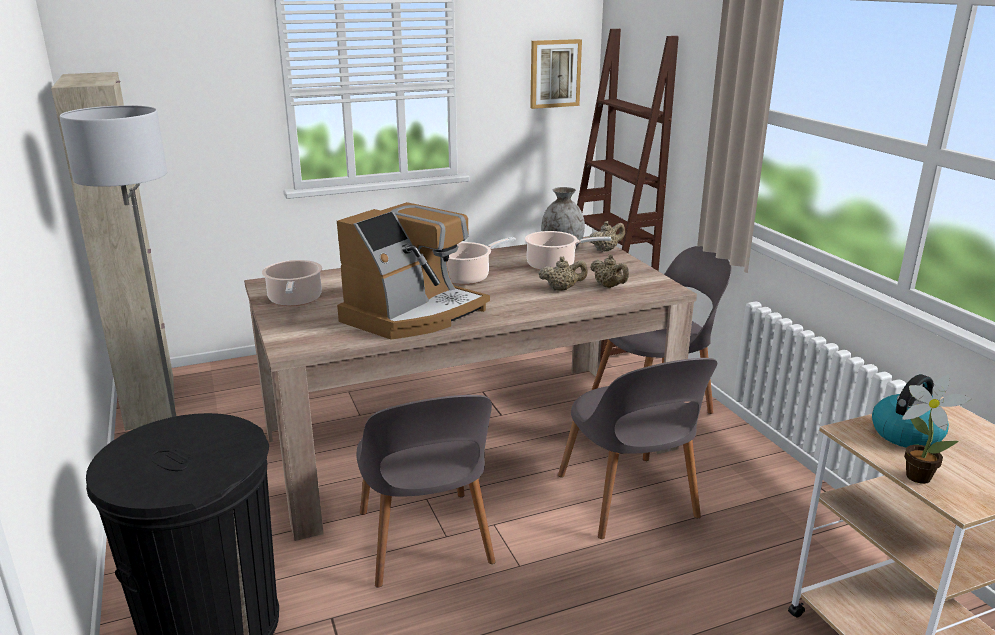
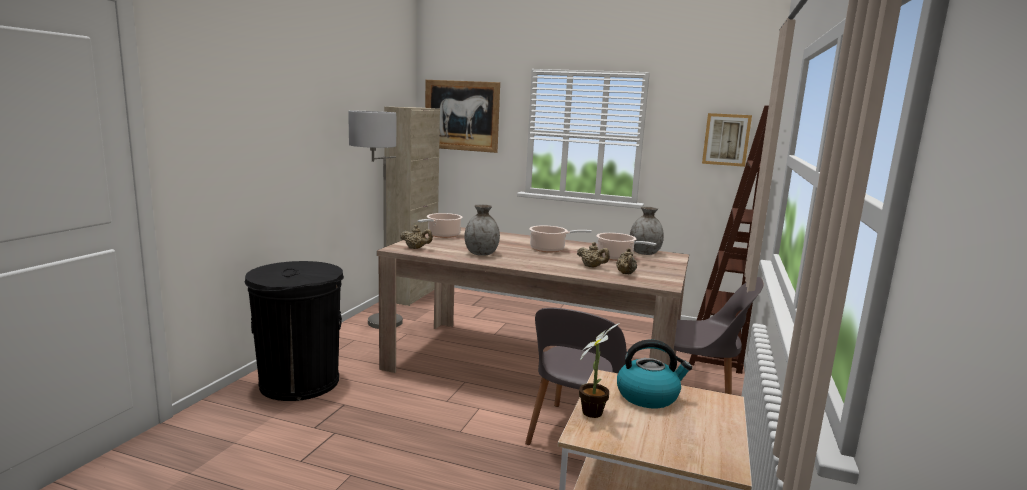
camera: 40 degrees right, 10 degrees down
(155, 79) = (461, 115): none -> picture
(413, 314) = (481, 254): coffee machine -> grey vase
(425, 542) = (432, 398): grey chair -> none
(605, 250) = (673, 260): beige teapot -> beige teapot (416, 248)

